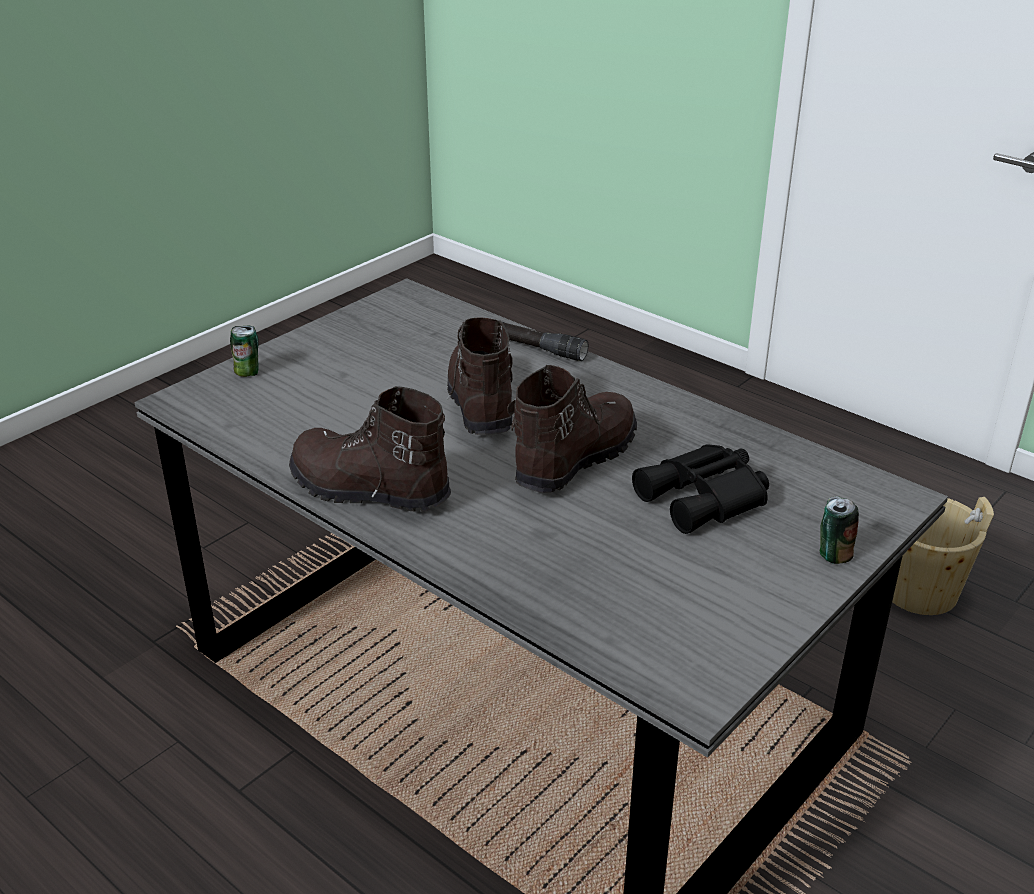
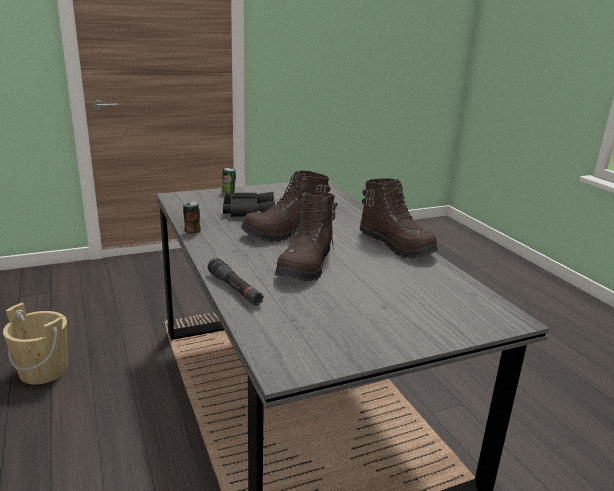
camera: 155 degrees left, 10 degrees down
(248, 372) = (458, 327): can -> can (192, 231)

